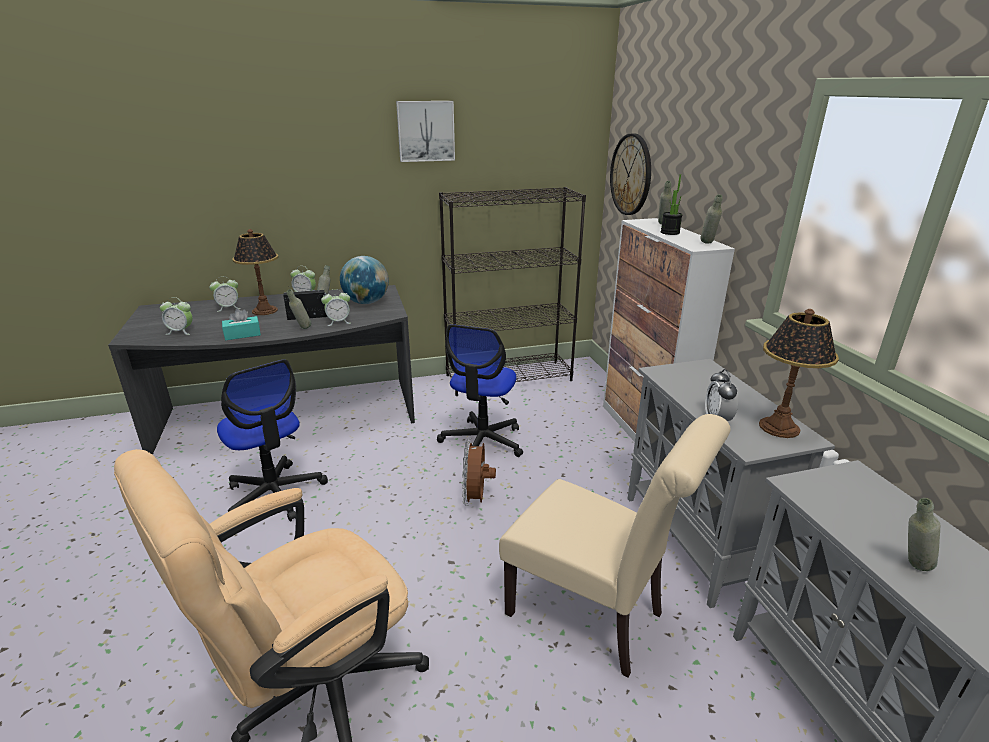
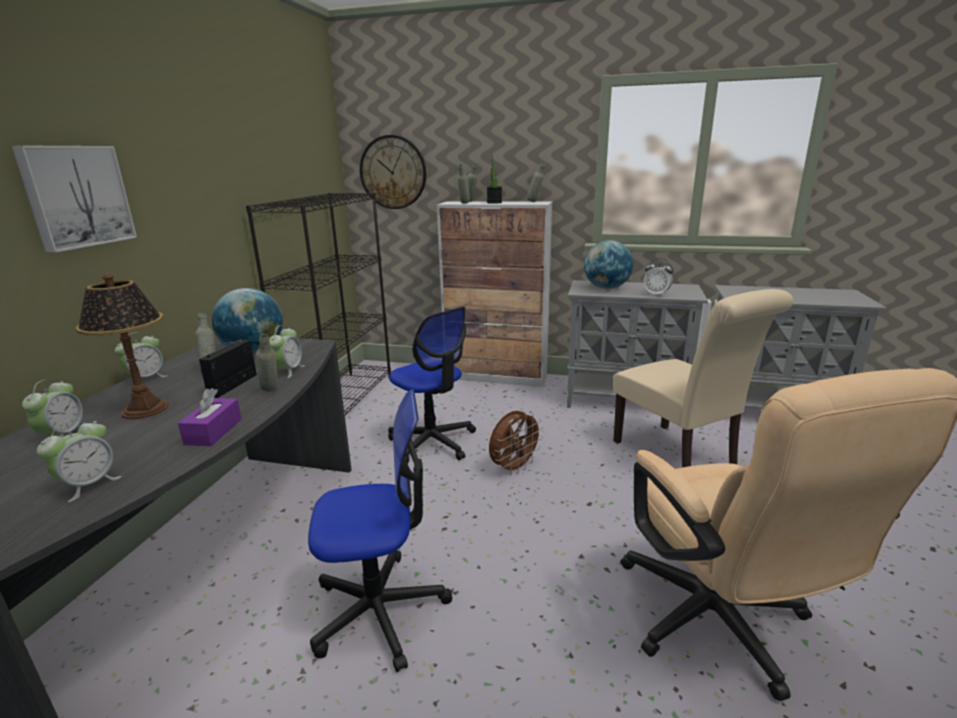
camera: 60 degrees left, 5 degrees down
(242, 334) = (213, 431): turquoise tissue box -> purple tissue box
(425, 131) = (219, 129): picture -> picture (76, 196)
(476, 499) = (514, 468): brown fan -> brown fan turned 75 degrees counterclockwise
(593, 617) = (679, 458): beige chair -> beige chair turned 90 degrees clockwise
(700, 383) = (606, 288): none -> globe
(779, 427) = (674, 287): table lamp -> none
(911, 567) = (810, 299): grey bottle -> grey bottle (464, 203)

